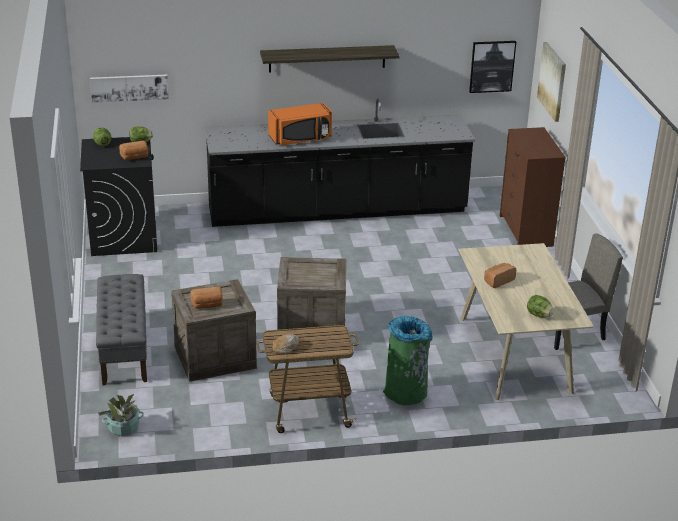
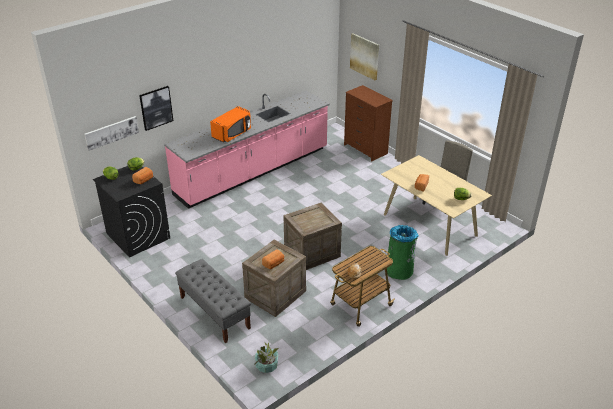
camera: 30 degrees left, 5 degrees up
(327, 58) = (230, 76): shelf -> none
(337, 211) = (253, 172): black counter -> pink counter
(492, 66) = (318, 55): picture -> picture (156, 107)

